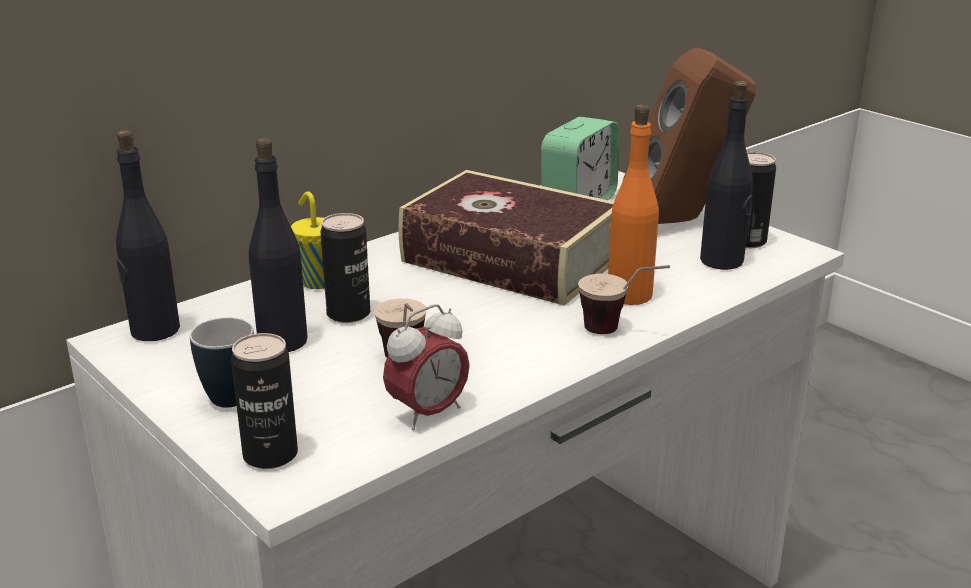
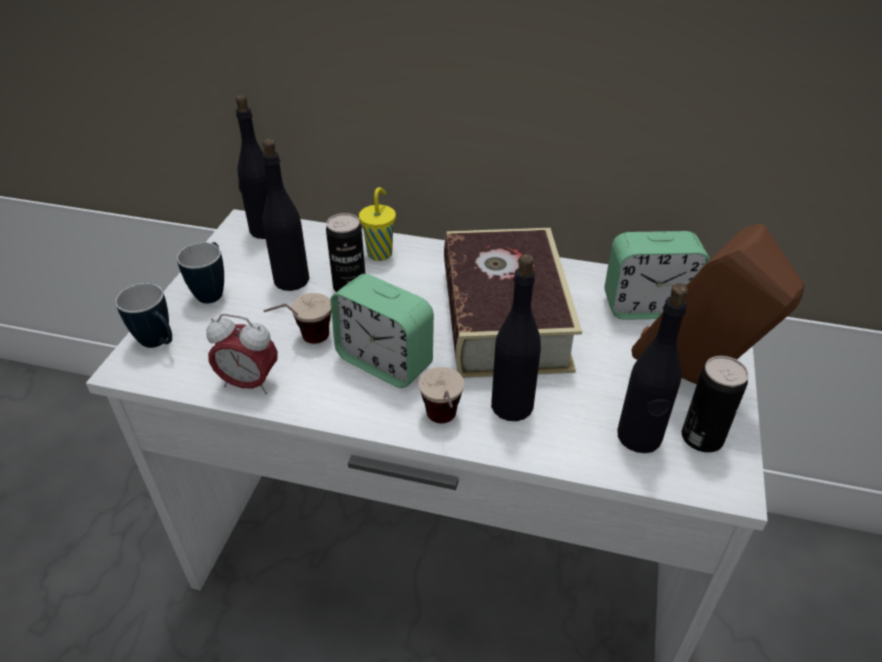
camera: 55 degrees right, 15 degrees up
(270, 455) = (159, 343): can -> mug
(495, 331) = (385, 362): none -> alarm clock
(629, 295) = (512, 405): orange bottle -> black bottle

